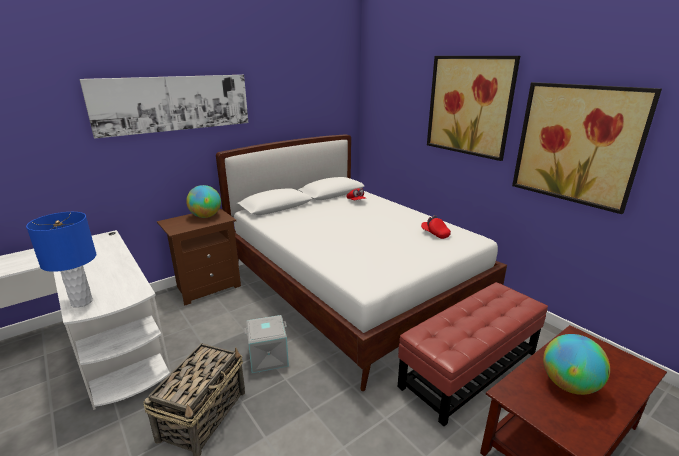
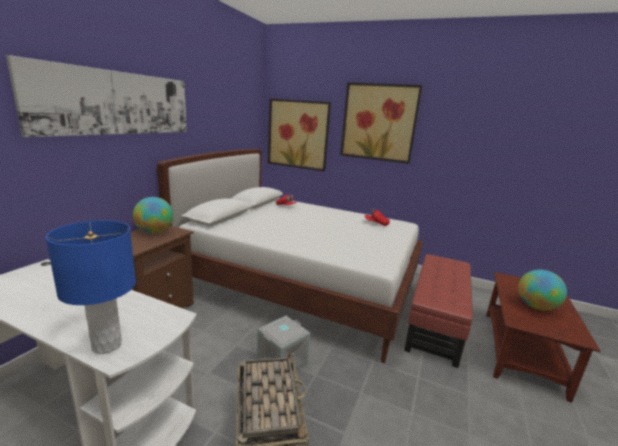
camera: 30 degrees left, 5 degrees down
(576, 144) = (466, 148): picture -> picture (298, 134)

